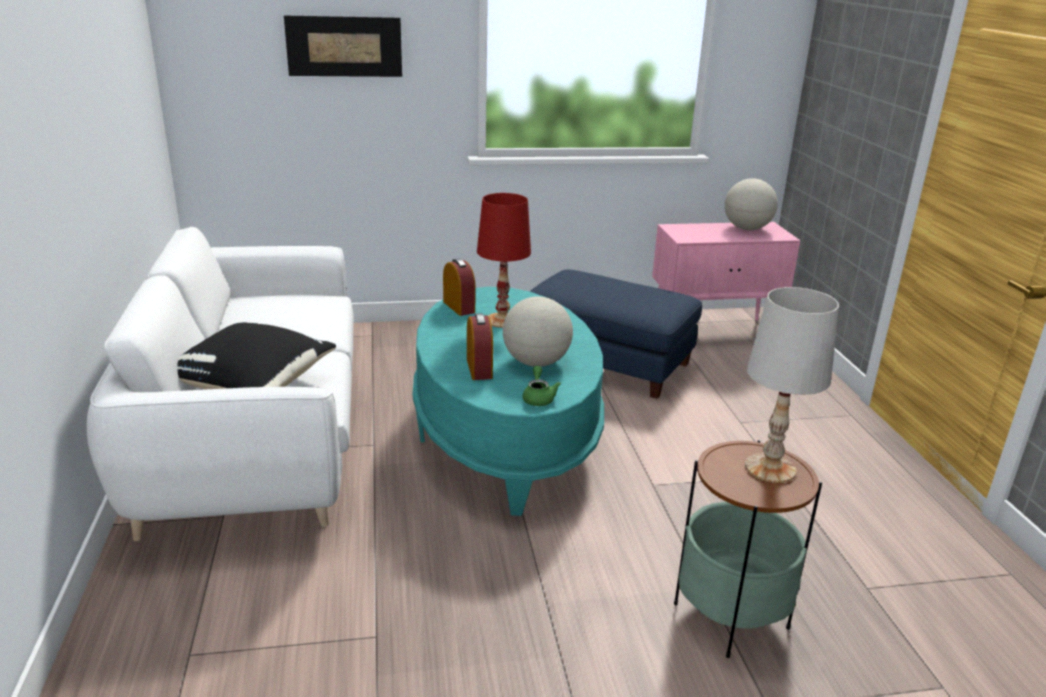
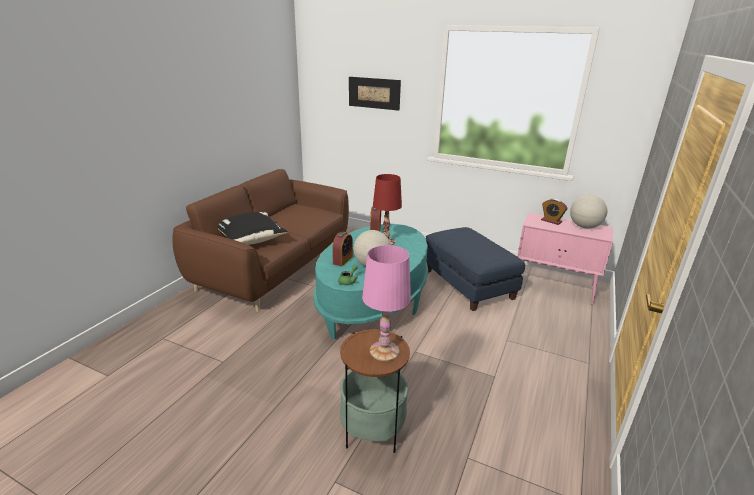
camera: 35 degrees right, 0 degrees up
(256, 439) = (274, 268): white sofa -> brown sofa
(701, 230) = (551, 221): none -> alarm clock
(770, 468) = (384, 351): white table lamp -> pink table lamp

